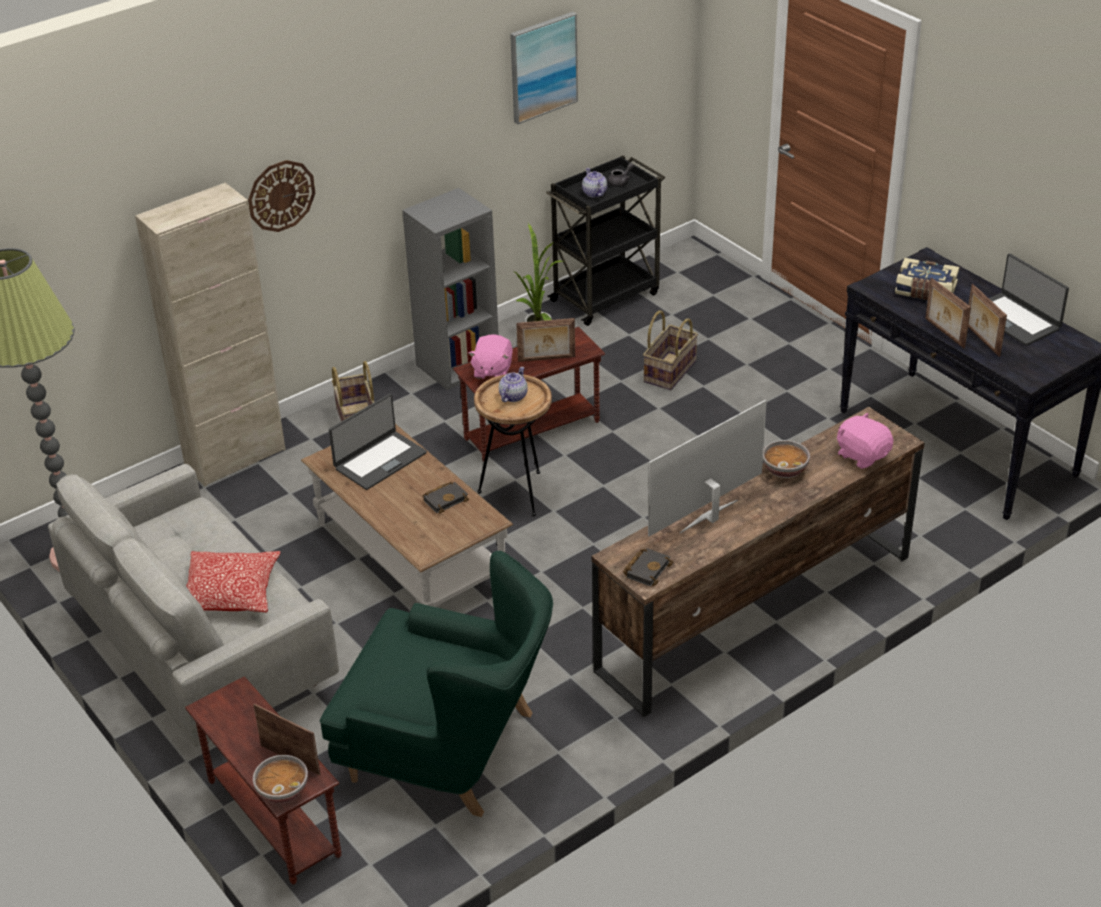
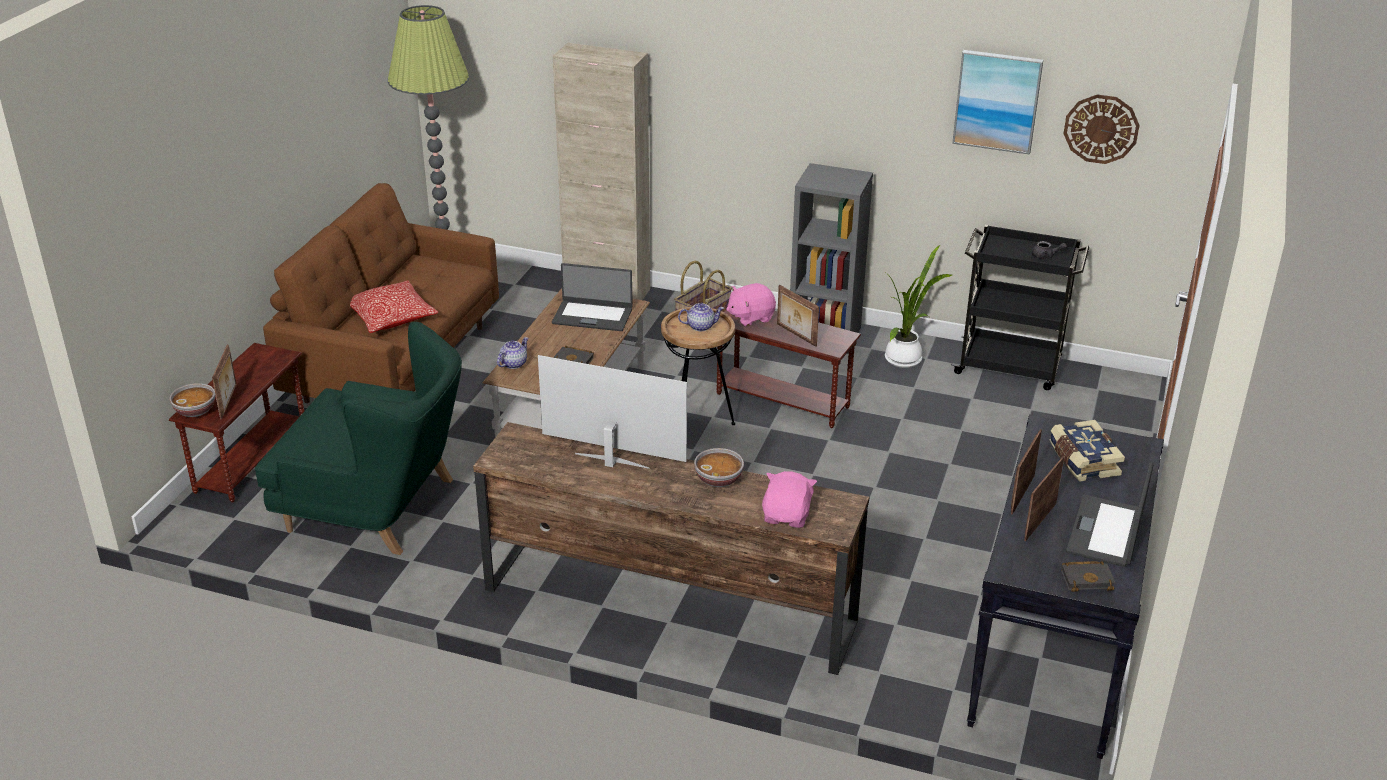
camera: 55 degrees right, 5 degrees down
(202, 649) = (395, 362): grey sofa -> brown sofa
(281, 195) = (700, 91): wall clock -> wall clock (1101, 128)
(448, 748) = (376, 506): green armchair -> green armchair turned 60 degrees counterclockwise
(594, 193) = (1010, 251): teapot -> teapot (513, 363)
(647, 569) = (513, 453): black book -> black book (1087, 579)
(669, 371) = (947, 438): basket -> none

